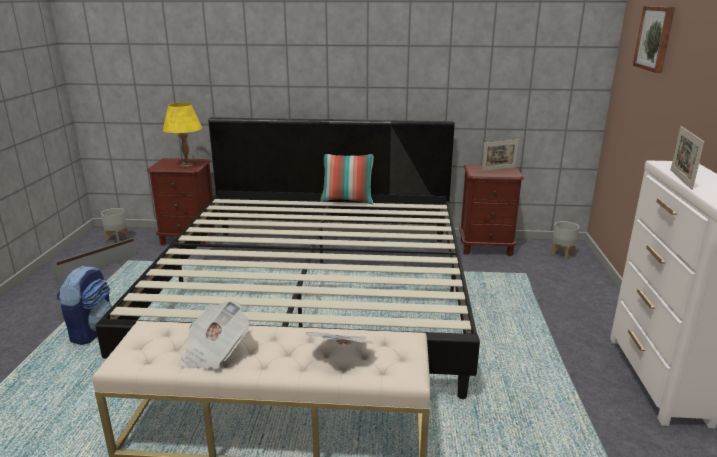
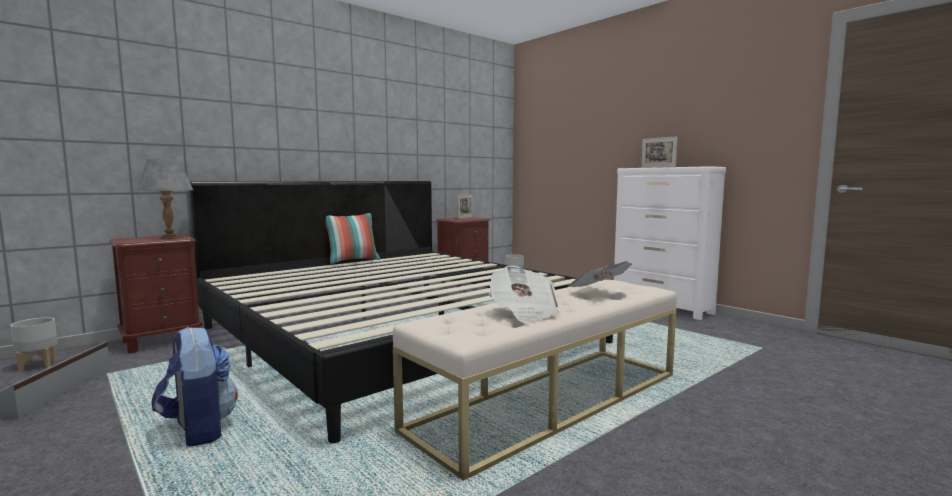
camera: 45 degrees left, 15 degrees down
(187, 165) = (169, 237): yellow table lamp -> grey table lamp
(655, 38) = (560, 112): picture -> none

